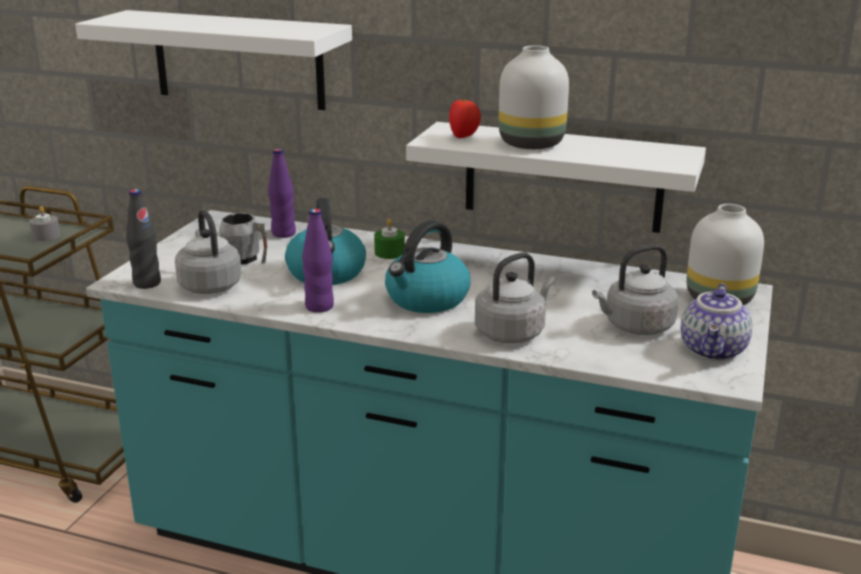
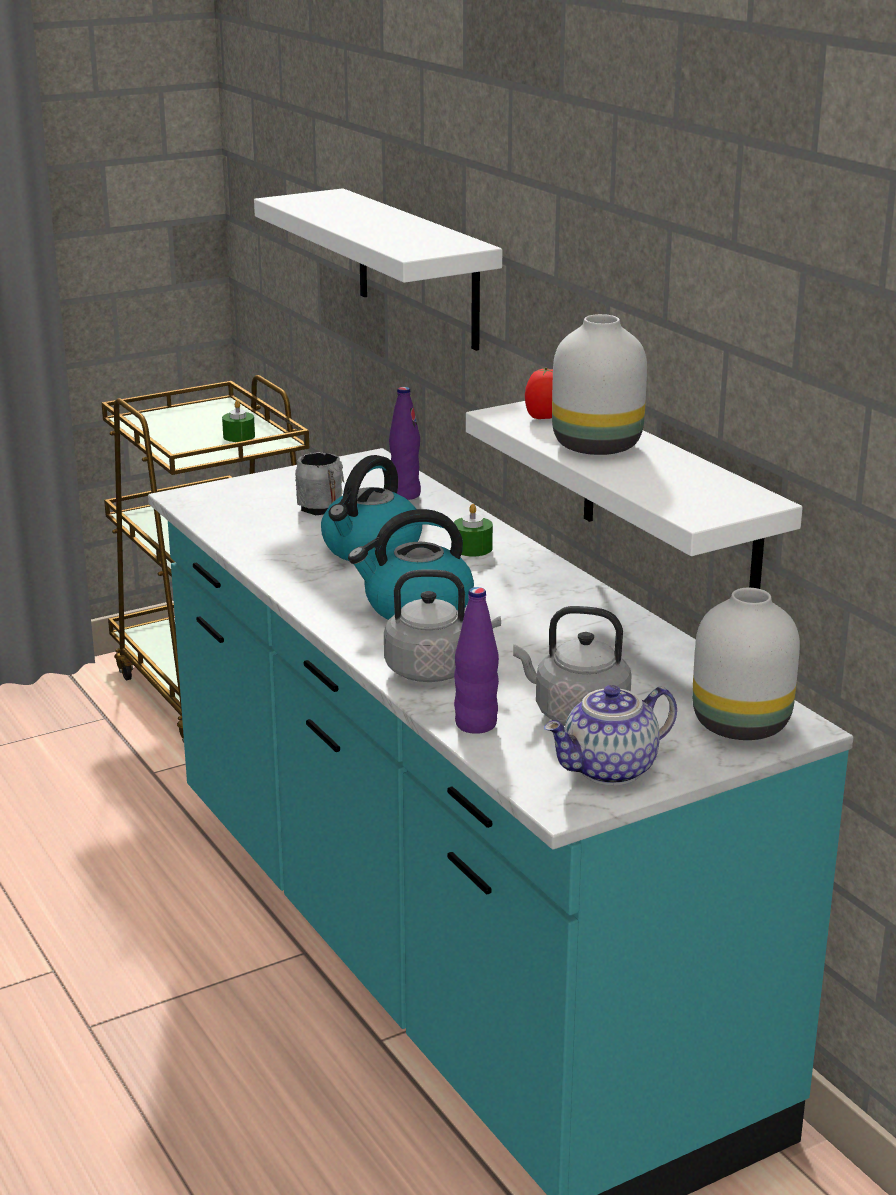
camera: 40 degrees right, 0 degrees up
(46, 236) = (239, 436): grey candle -> green candle
(147, 283) = (200, 506): black bottle -> none
(209, 285) = (247, 525): grey kettle -> none
(319, 307) = (304, 579): purple bottle -> purple bottle (476, 724)

